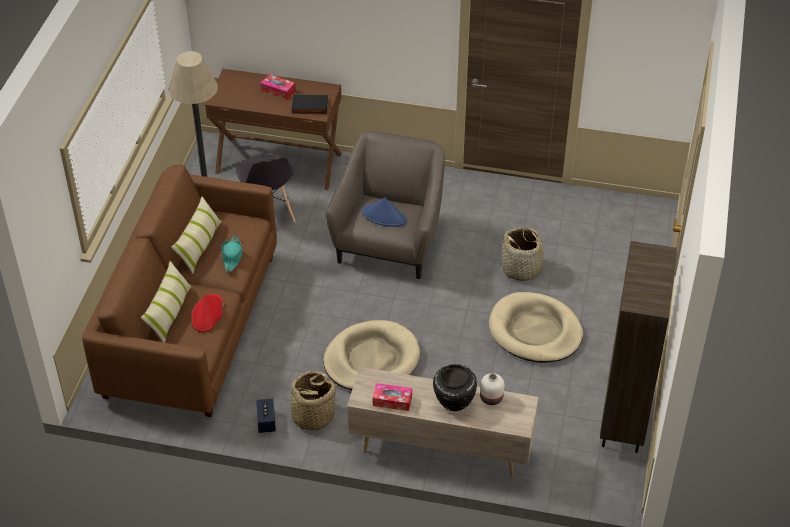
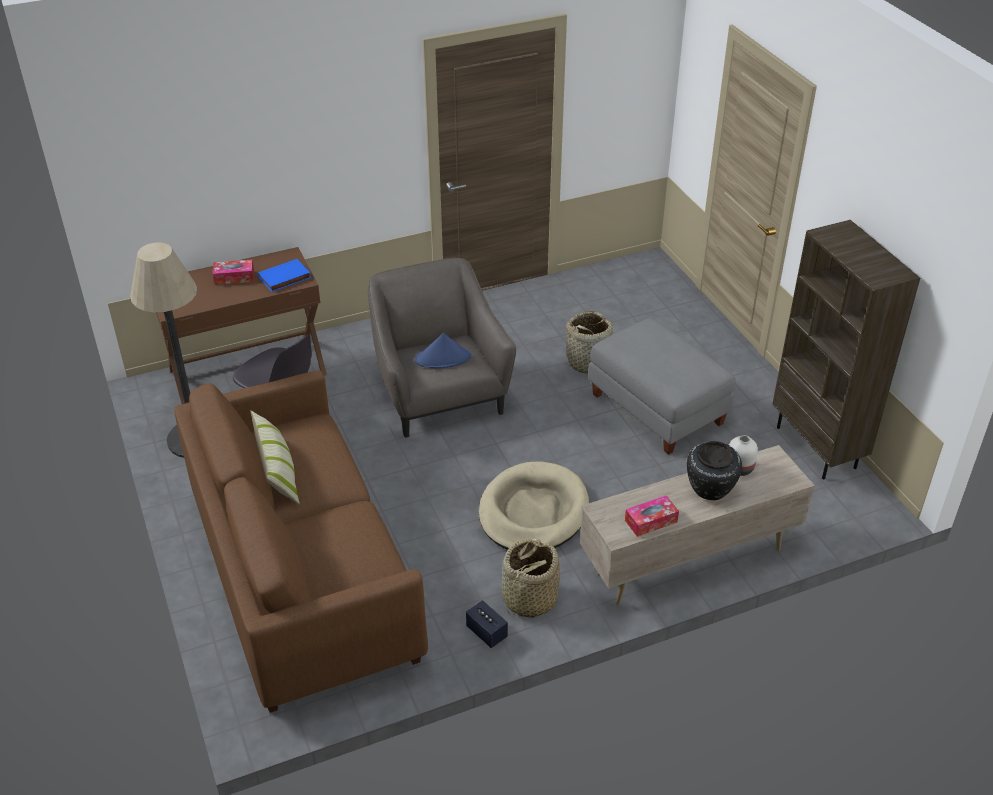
camera: 35 degrees left, 5 degrees down
(169, 313) = (313, 558): pillow -> none
(207, 314) = (360, 536): red hat -> none
(232, 256) = (328, 465): turquoise hat -> none
(309, 107) = (285, 278): black book -> blue book
(535, 331) = (658, 409): beige dog bed -> grey ottoman

